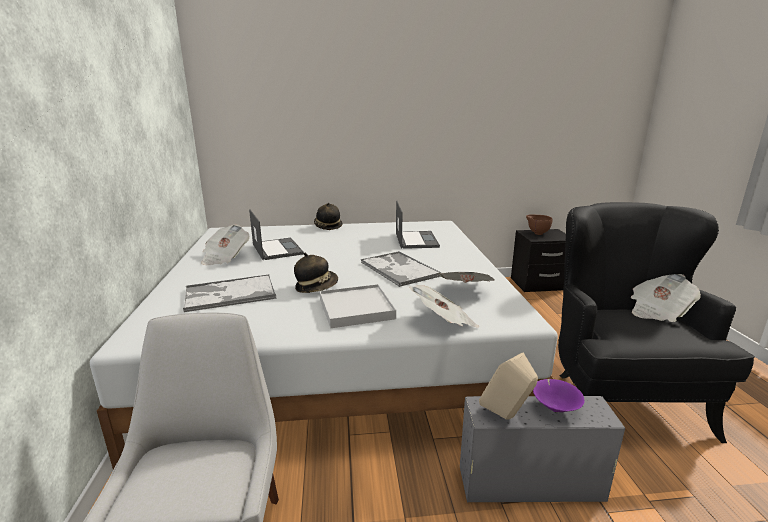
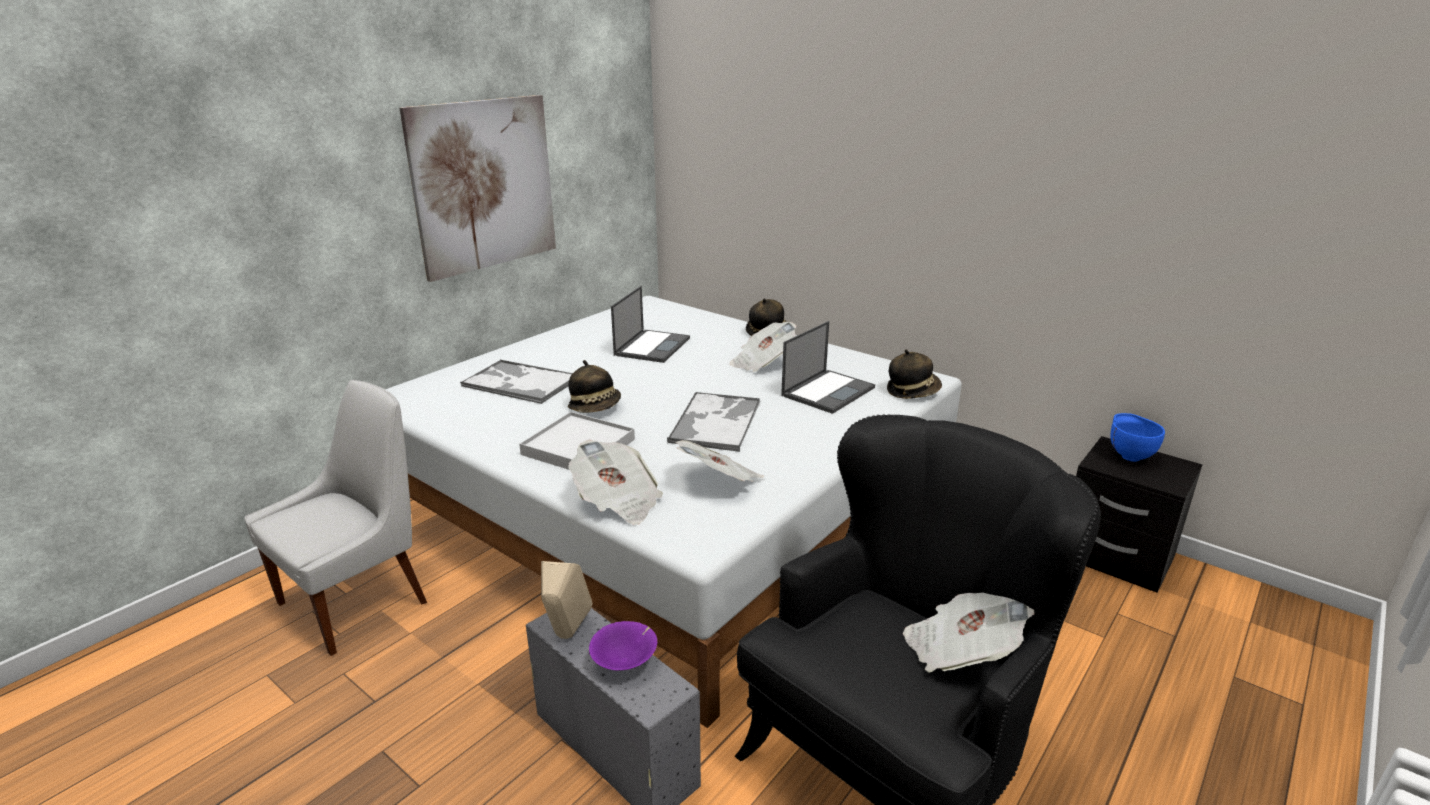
camera: 45 degrees right, 5 degrees up
(127, 136) = (484, 185): none -> picture
(225, 257) = (590, 339): newspaper -> newspaper (763, 363)
(448, 229) = (912, 391): none -> hat
(537, 233) = (1129, 456): brown bowl -> blue bowl

